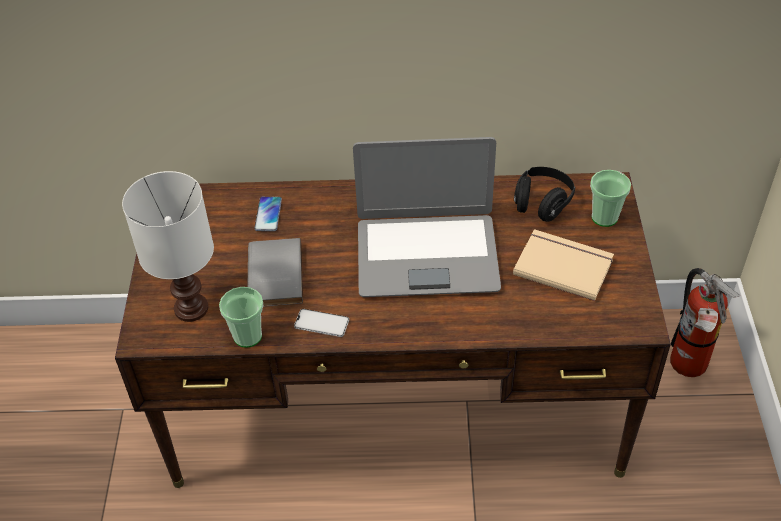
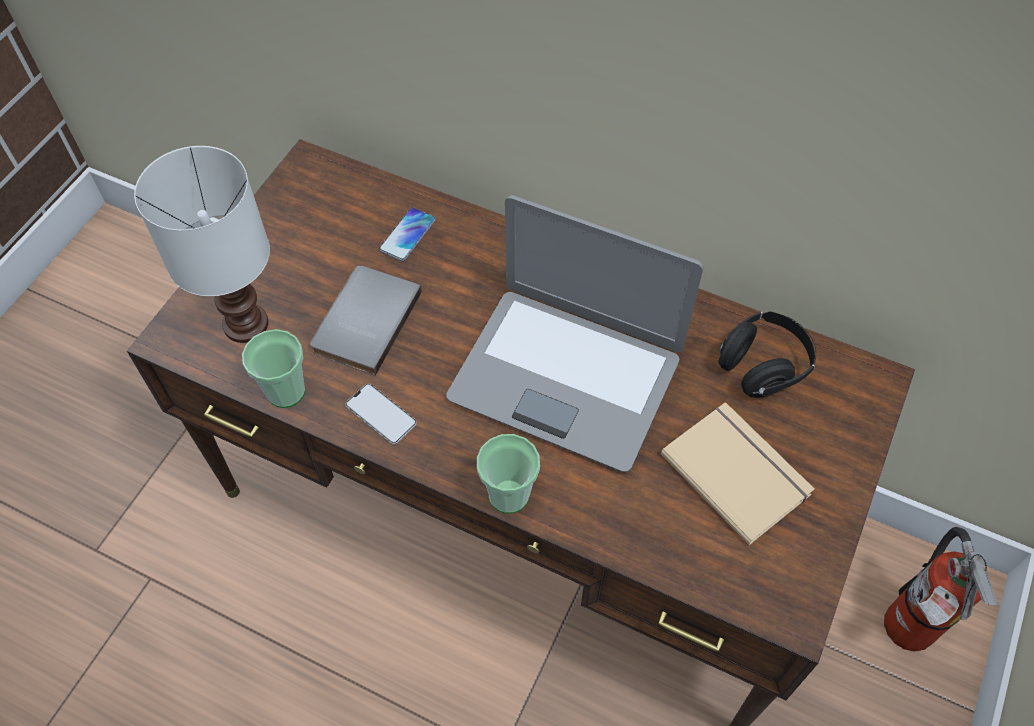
camera: 25 degrees right, 10 degrees up
(604, 217) = (838, 424): cup -> cup (508, 495)

